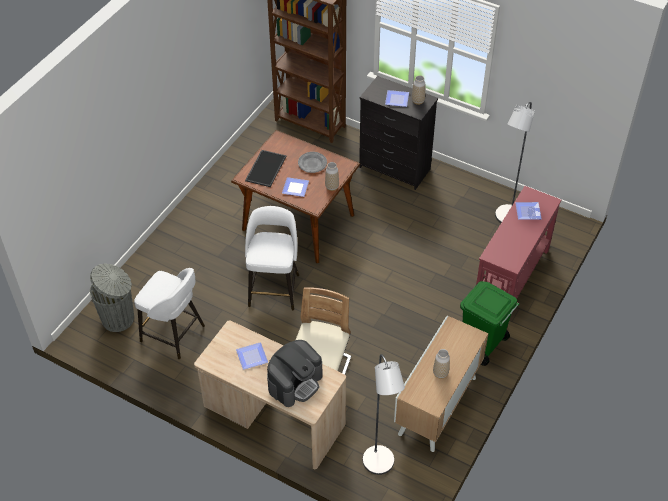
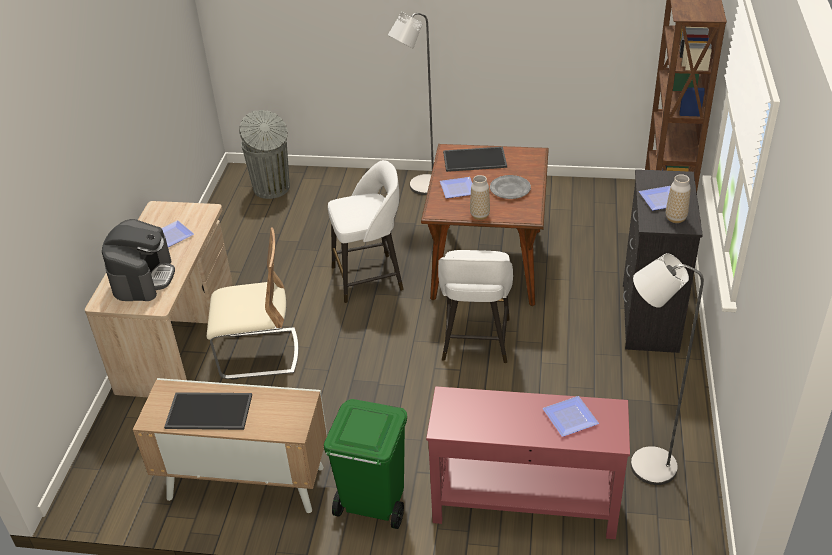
camera: 70 degrees right, 10 degrees down
(174, 334) = (267, 229): white stool -> white stool (475, 341)
(295, 382) = (143, 278): coffee machine -> coffee machine turned 105 degrees counterclockwise
(380, 466) = (131, 451): grey floor lamp -> grey floor lamp (420, 188)
(440, 373) = (210, 410): vase -> tray

